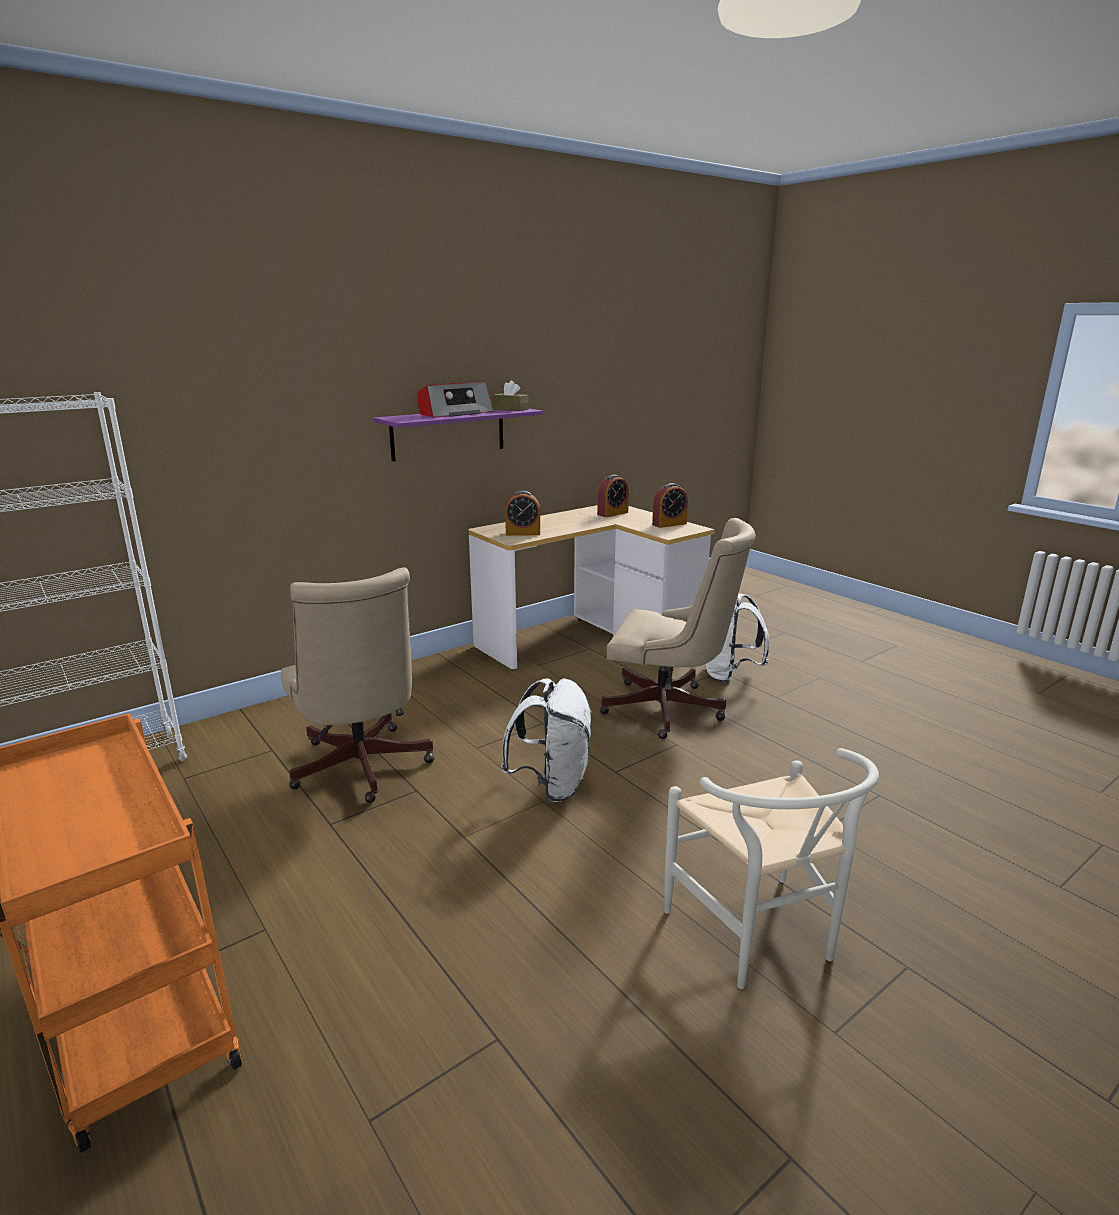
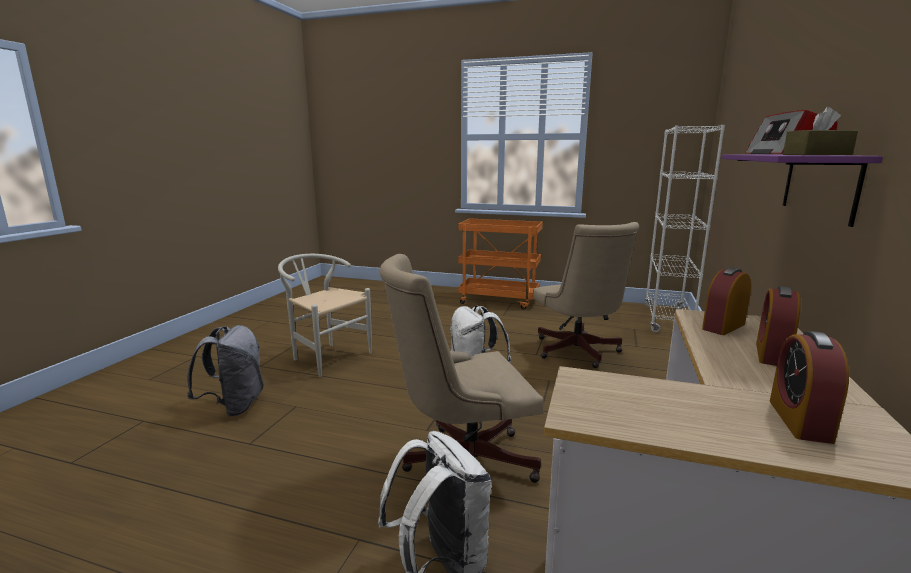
camera: 145 degrees right, 5 degrees down
(361, 770) = (578, 352): beige office chair -> beige office chair turned 135 degrees counterclockwise
(669, 524) = (638, 414): alarm clock -> alarm clock (771, 354)
(921, 864) = (235, 406): none -> grey backpack

